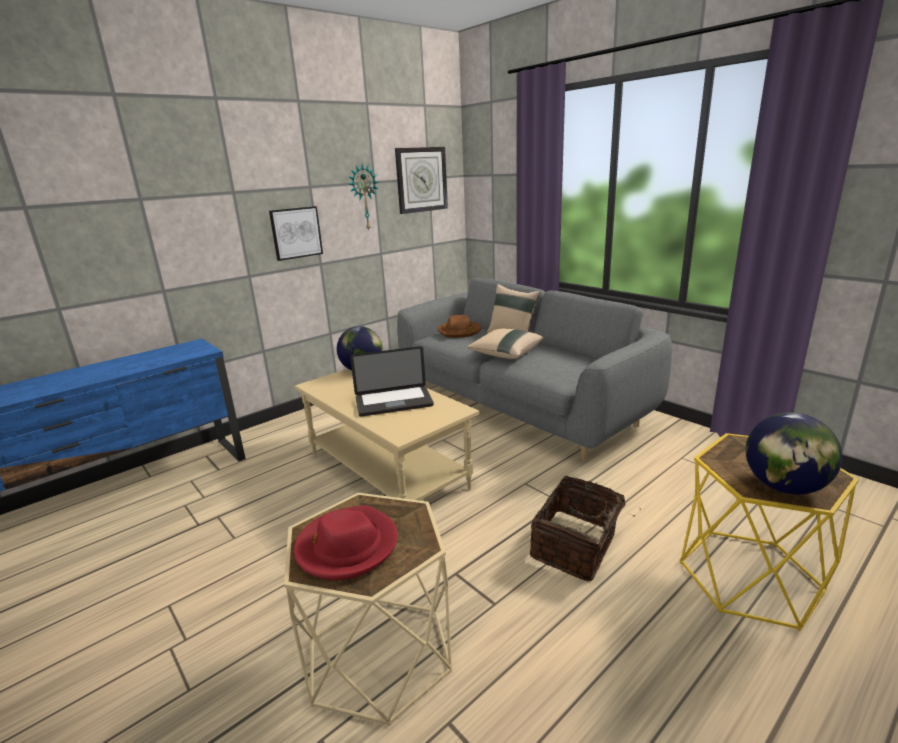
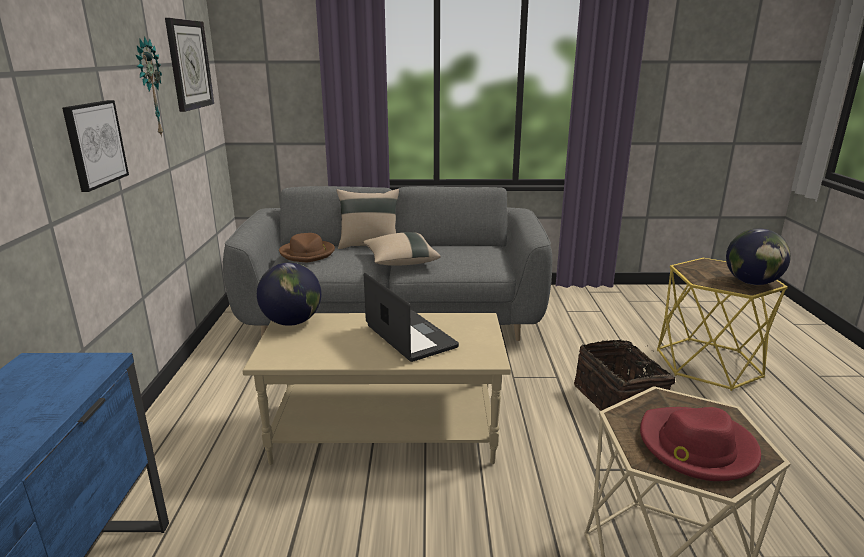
camera: 50 degrees left, 0 degrees up
(393, 402) = (410, 337): laptop -> laptop turned 60 degrees counterclockwise

